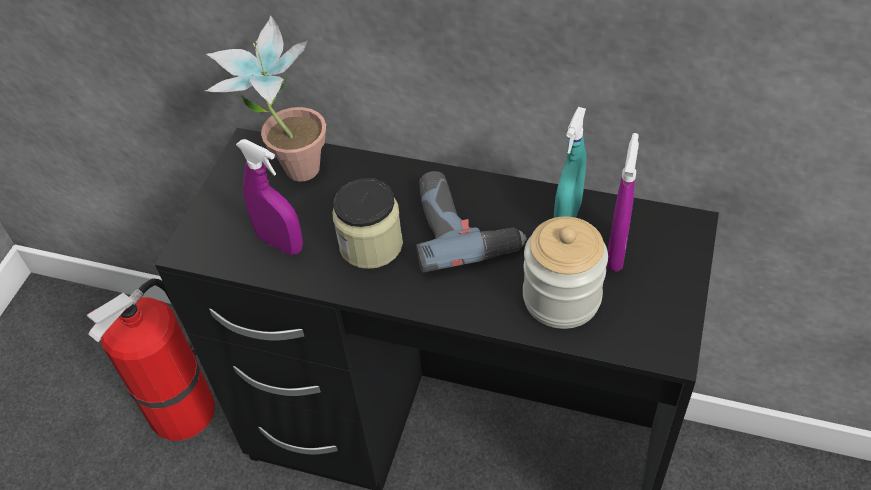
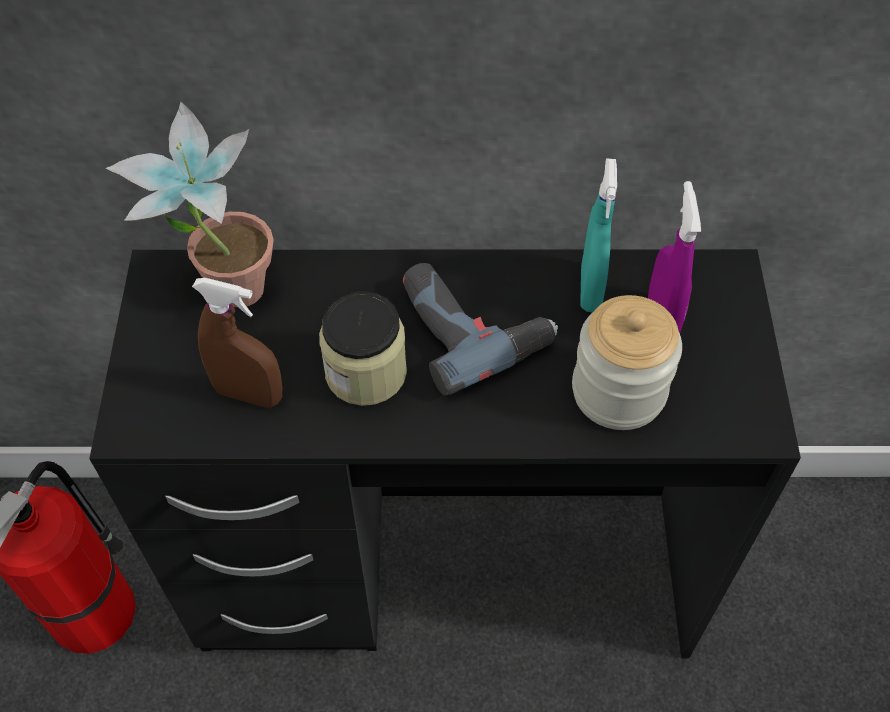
camera: 20 degrees left, 5 degrees up
(280, 243) = (249, 394): purple spray bottle -> brown spray bottle

